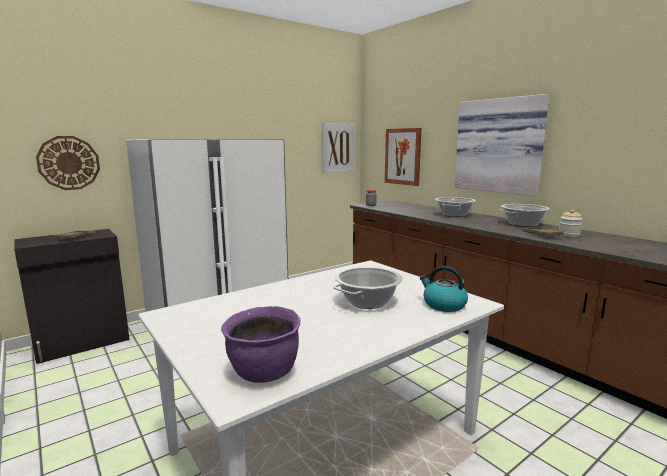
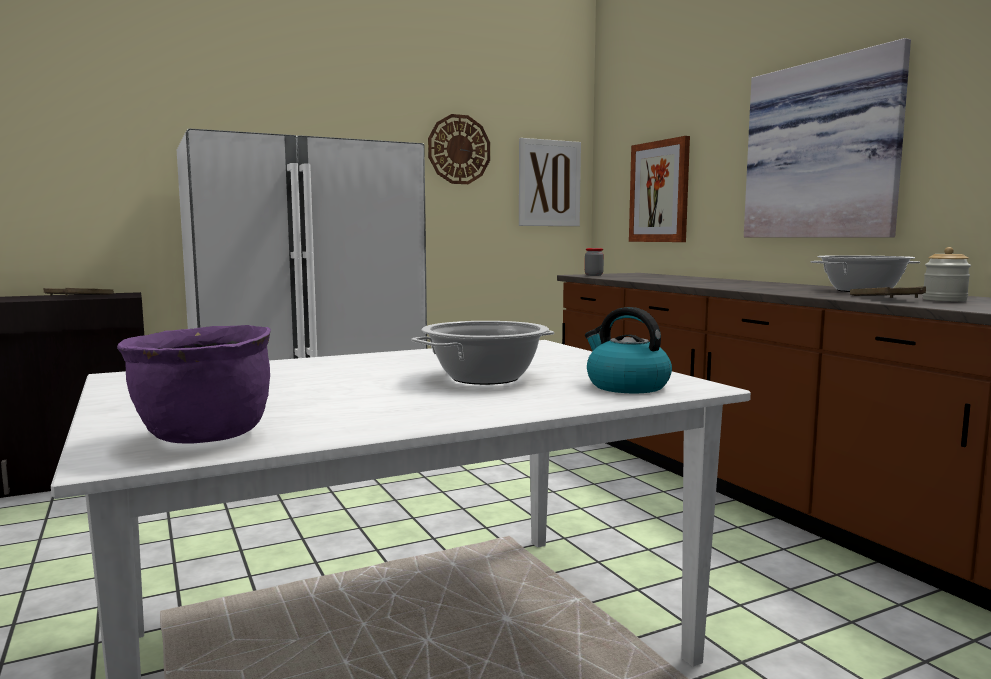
camera: 10 degrees right, 5 degrees down
(69, 163) = (85, 182): wall clock -> wall clock (459, 149)
(454, 215) = (736, 283): cooking pot -> none

